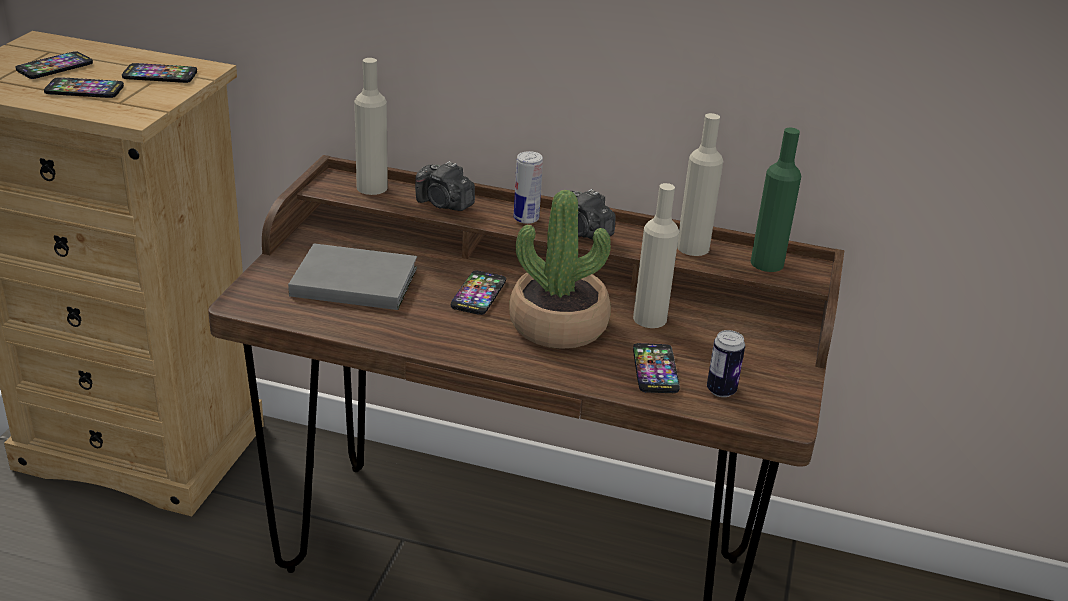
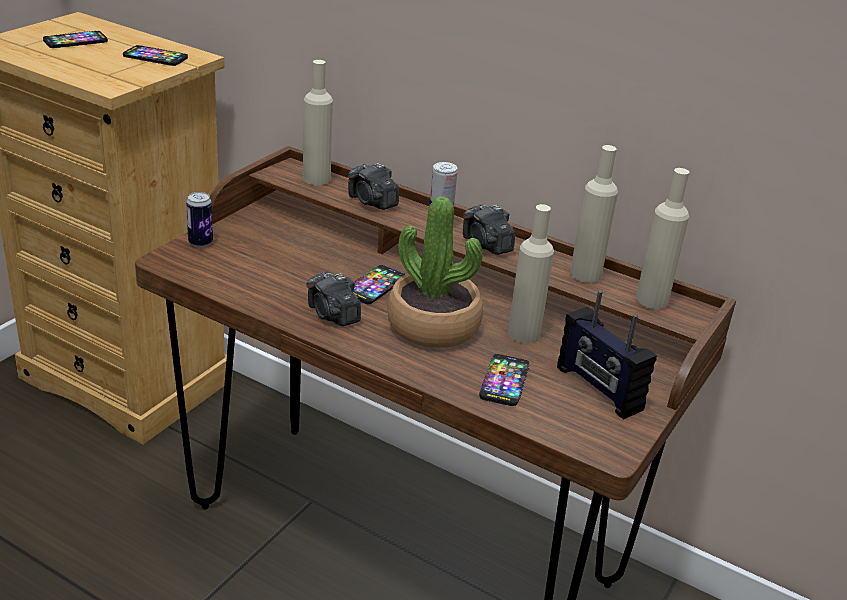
camera: 15 degrees right, 0 degrees up
(84, 89) = (86, 61): phone -> none
(351, 280) = (269, 256): grey book -> none
(452, 332) = (333, 314): none -> camera
(721, 390) = (559, 412): can -> can (200, 242)
(745, 361) = (598, 389): none -> radio
(767, 263) = (651, 300): green bottle -> beige bottle

